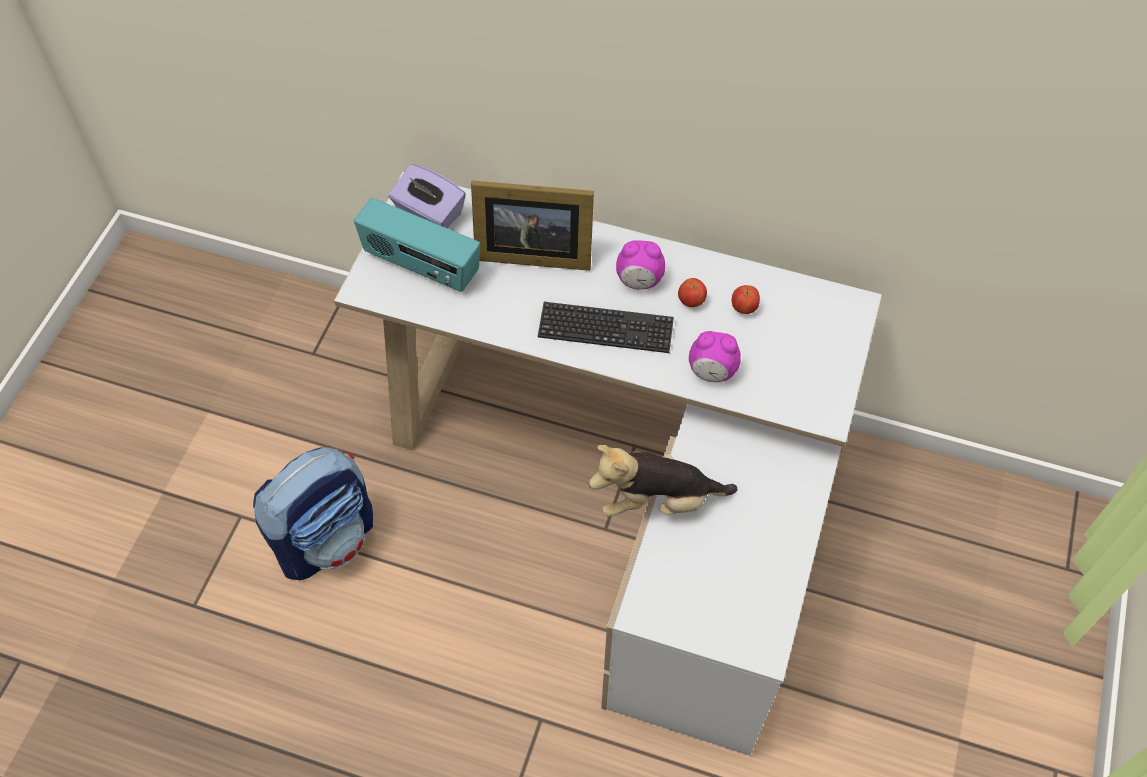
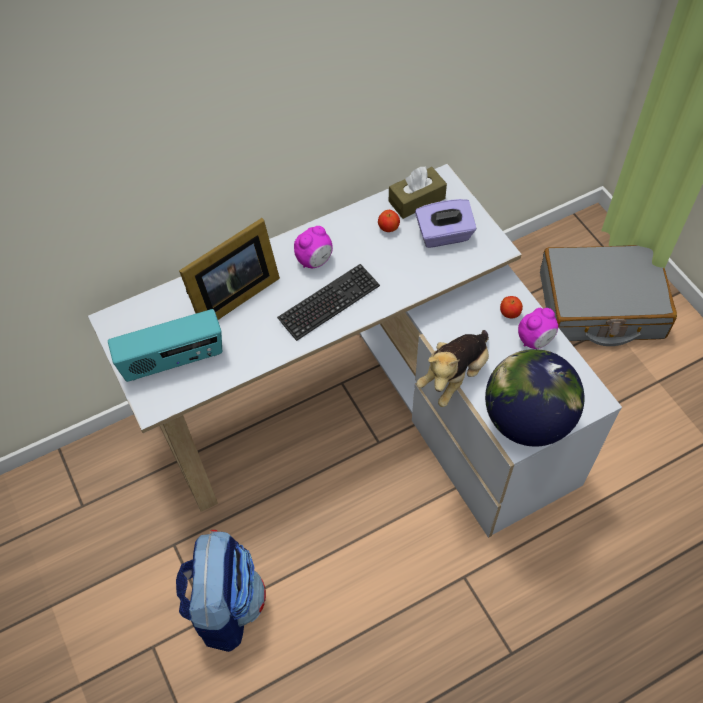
camera: 45 degrees left, 0 degrees up
(429, 214) = (139, 327): purple tissue box -> purple tissue box (444, 235)
(673, 603) = (527, 420): none -> globe
(691, 301) = (356, 248): apple -> apple (509, 313)
(712, 372) = (414, 276): alarm clock -> alarm clock (535, 340)
(805, 304) = (416, 200): none -> brown tissue box
(988, 609) = (600, 306): none -> grey suitcase

